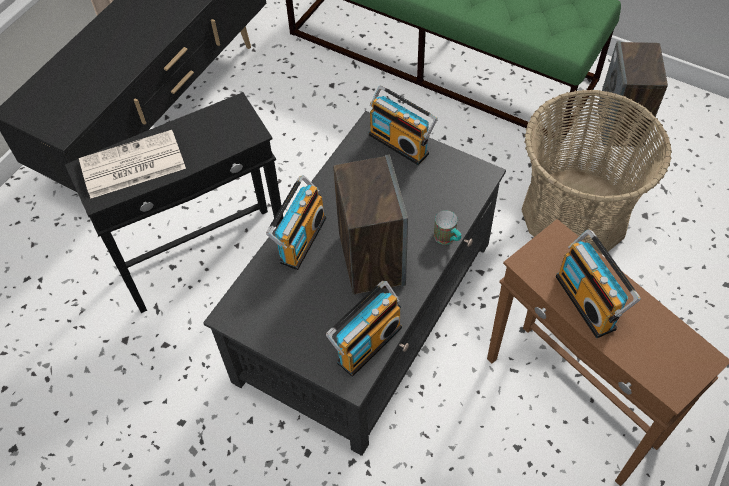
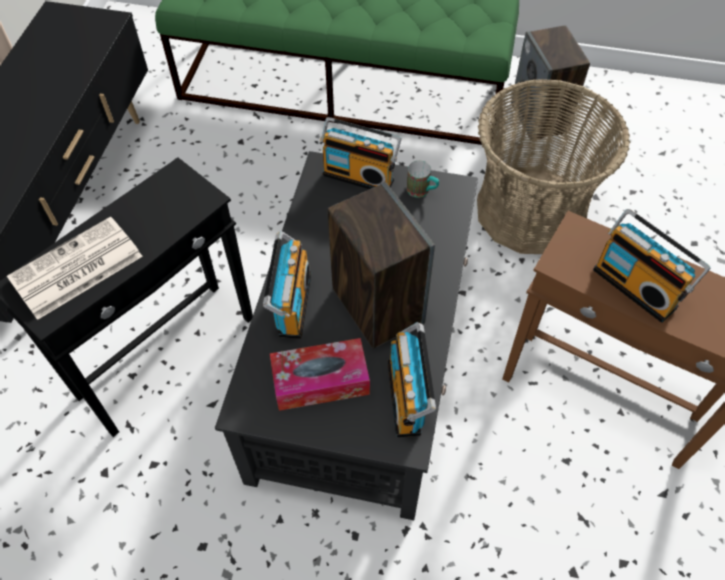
camera: 20 degrees left, 0 degrees up
(300, 309) = (320, 381): none -> tissue box
(367, 343) = (408, 397): radio -> radio turned 150 degrees clockwise
(448, 239) = (448, 263): mug -> mug (422, 191)

